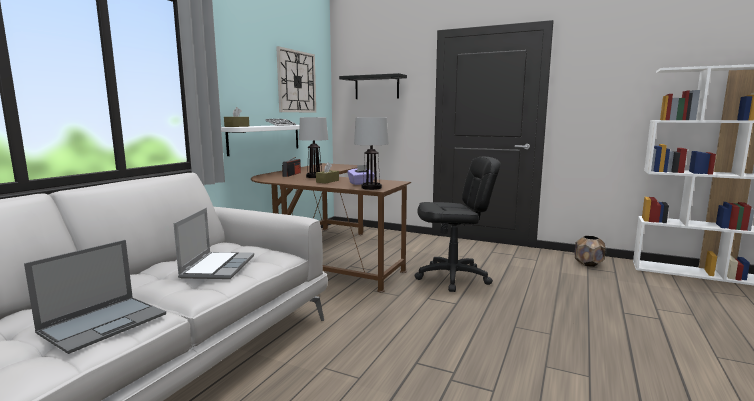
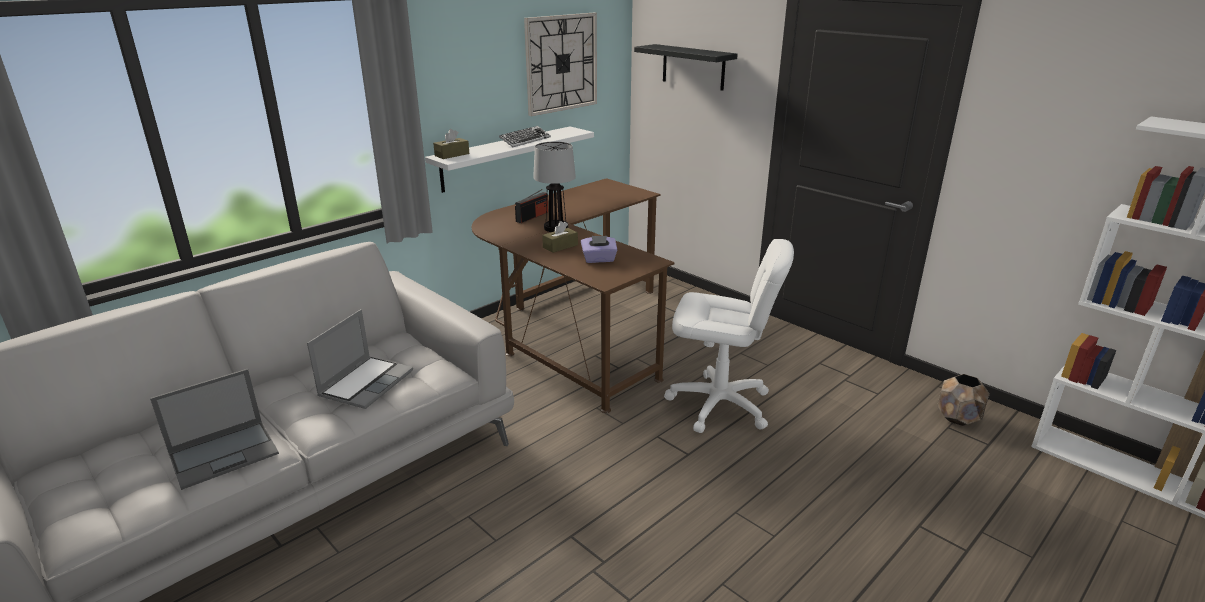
camera: 20 degrees right, 15 degrees up
(371, 188) = (599, 276): table lamp -> none
(453, 277) = (719, 405): black office chair -> white office chair

